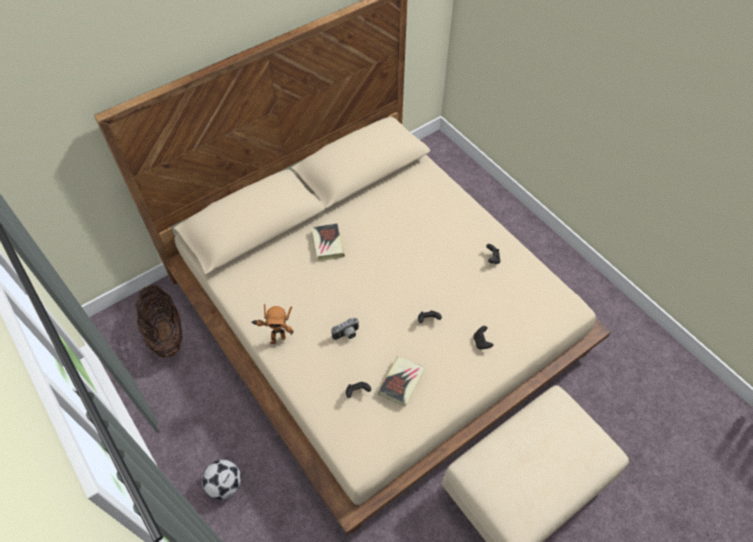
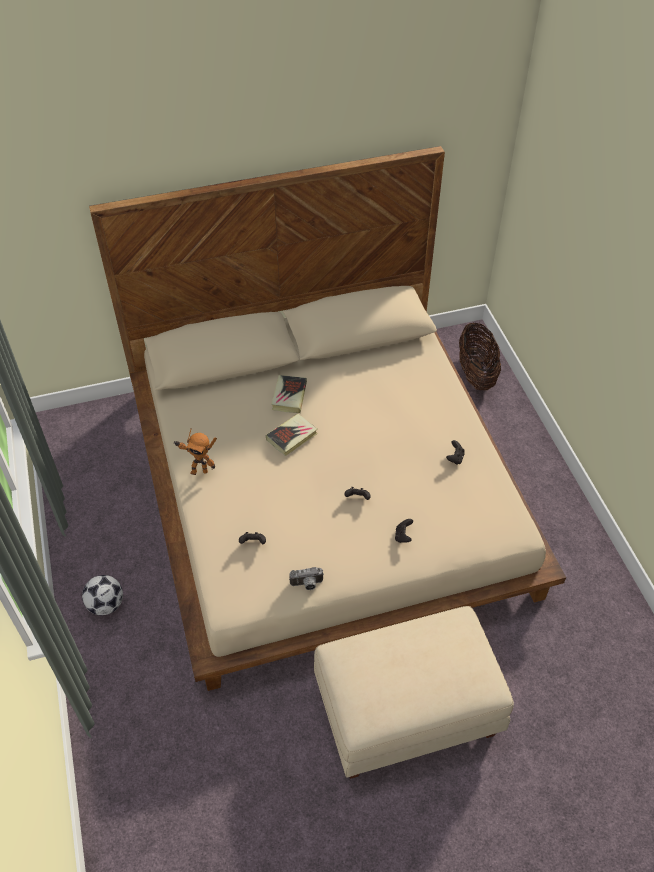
camera: 20 degrees right, 5 degrees down
(166, 333) = (109, 447): basket -> basket (476, 373)
(347, 335) = (268, 487): camera -> camera (307, 584)
(401, 382) = (301, 548): book -> book (292, 437)

